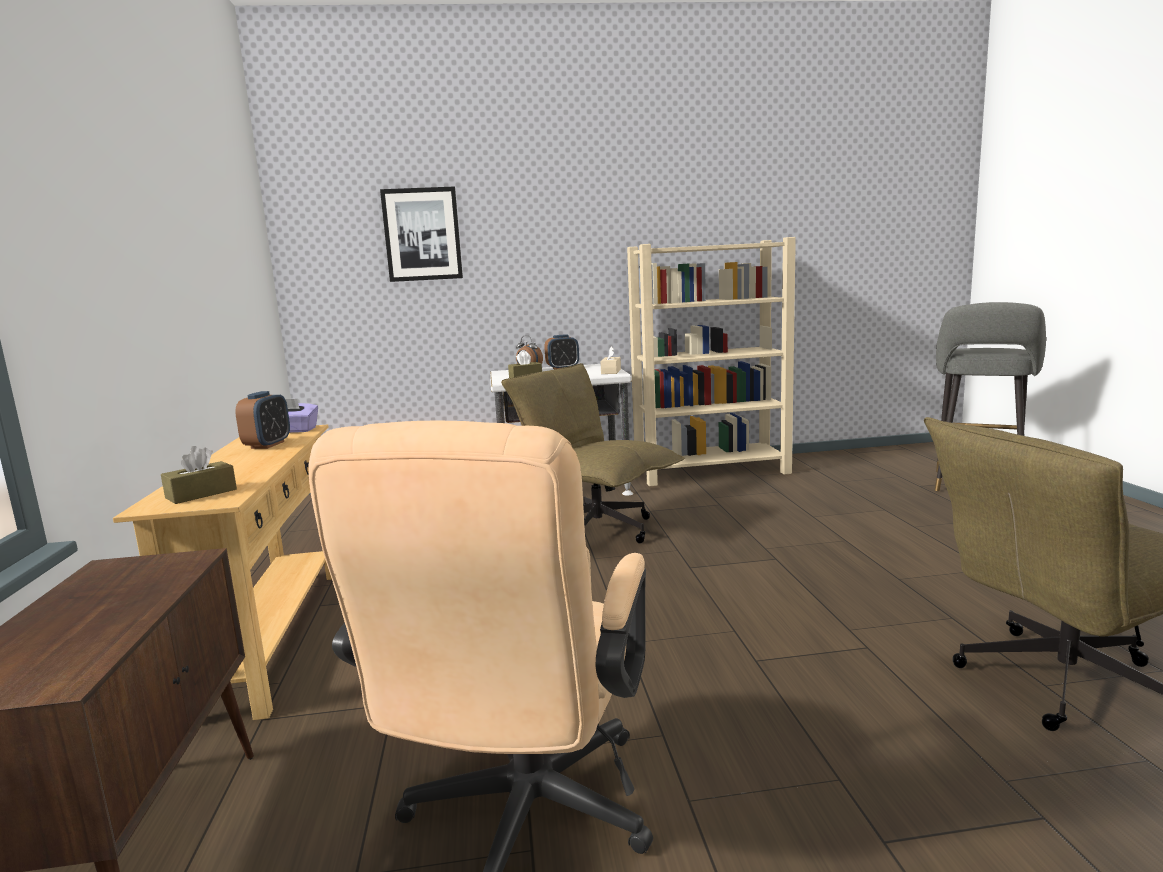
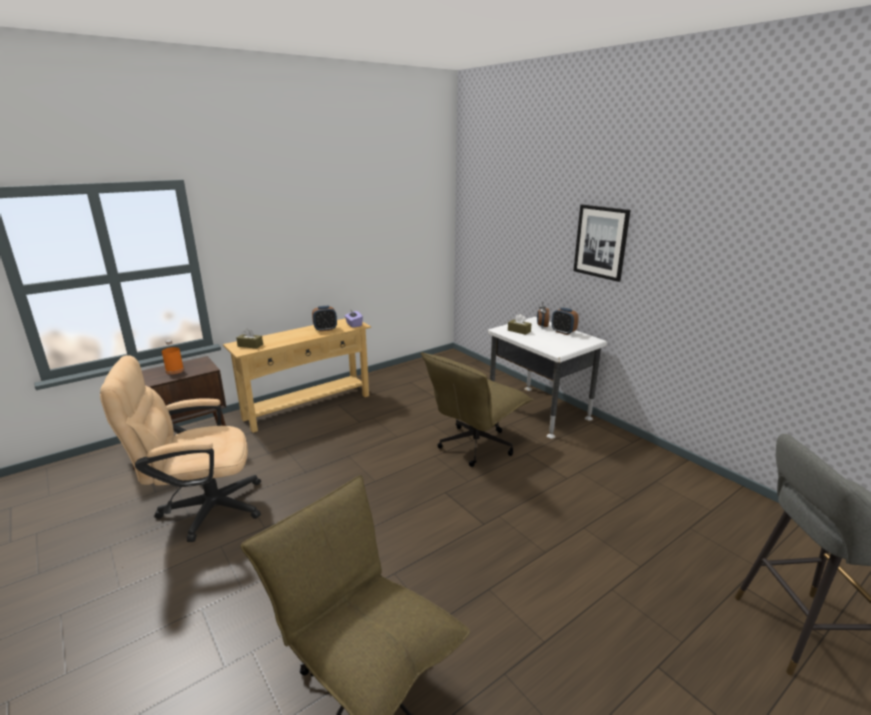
camera: 60 degrees right, 10 degrees up
(102, 599) = (175, 370): none -> orange bottle
(422, 234) = (516, 217): picture -> picture (601, 242)
(599, 530) = (476, 445): beige office chair -> beige office chair turned 150 degrees counterclockwise
(611, 371) = (563, 349): beige tissue box -> none
(711, 471) = (640, 457): beige bookcase -> none

